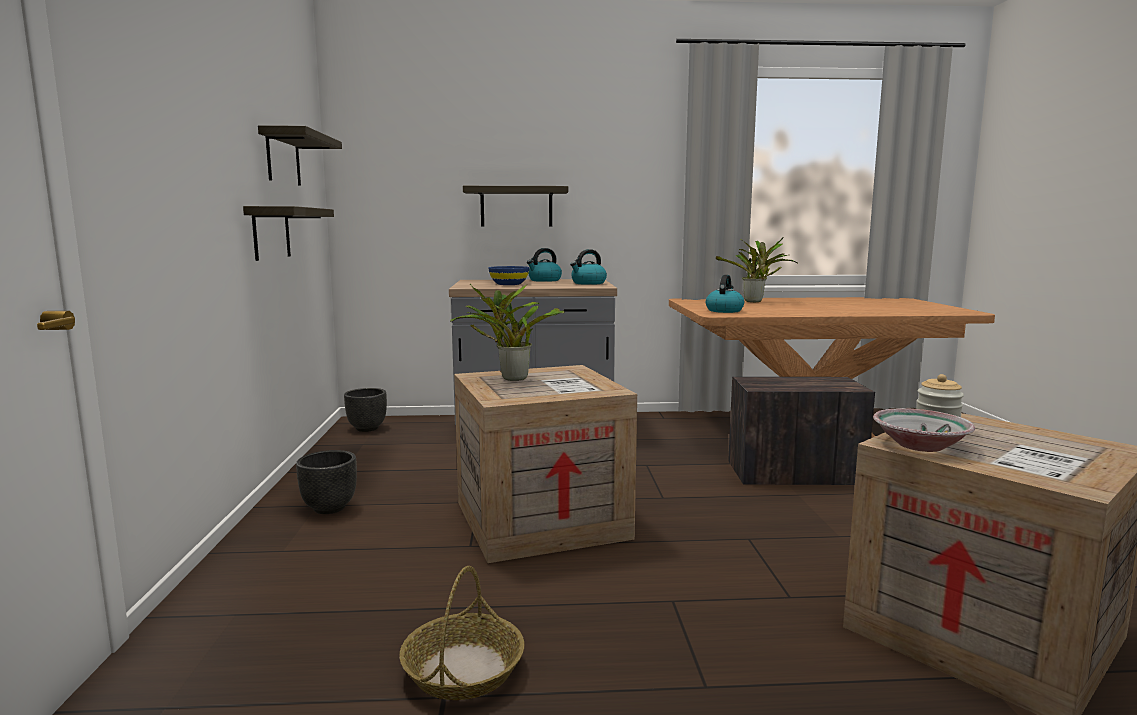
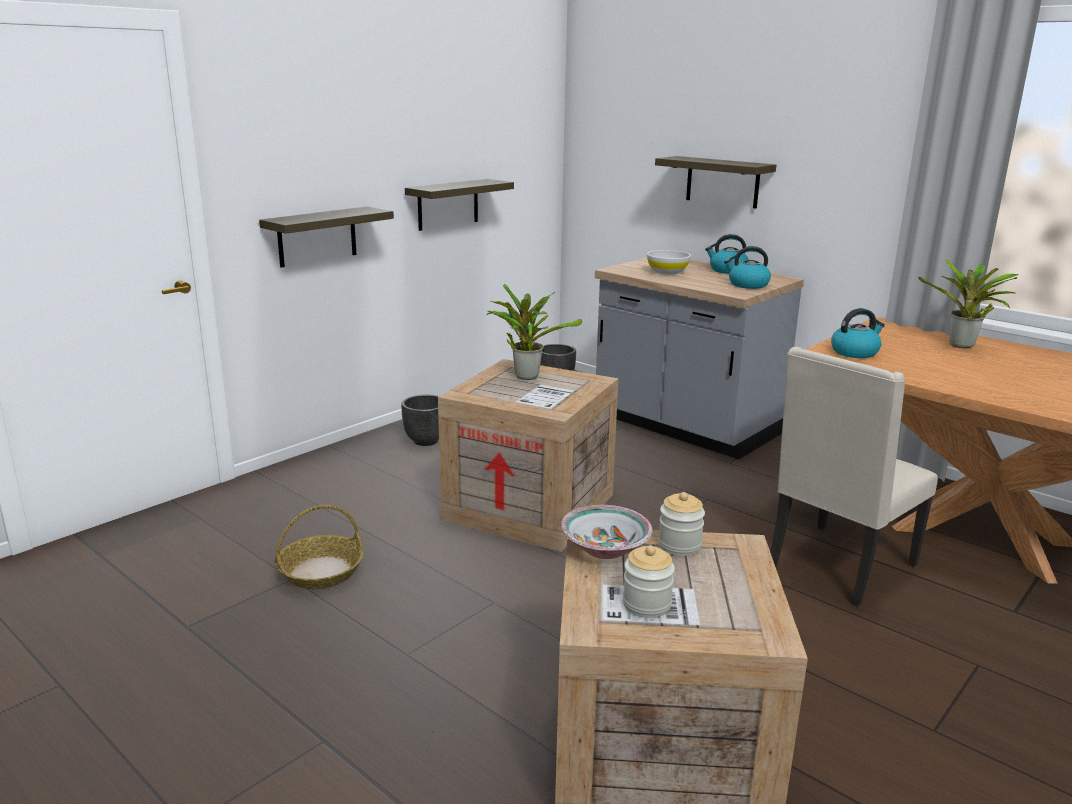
camera: 45 degrees right, 10 degrees up
(283, 158) = (478, 134): shelf -> shelf (317, 236)
(509, 284) = (667, 272): blue bowl -> white bowl
(792, 472) = (838, 566): crate -> beige chair
(1042, 461) = (646, 604): none -> jar

